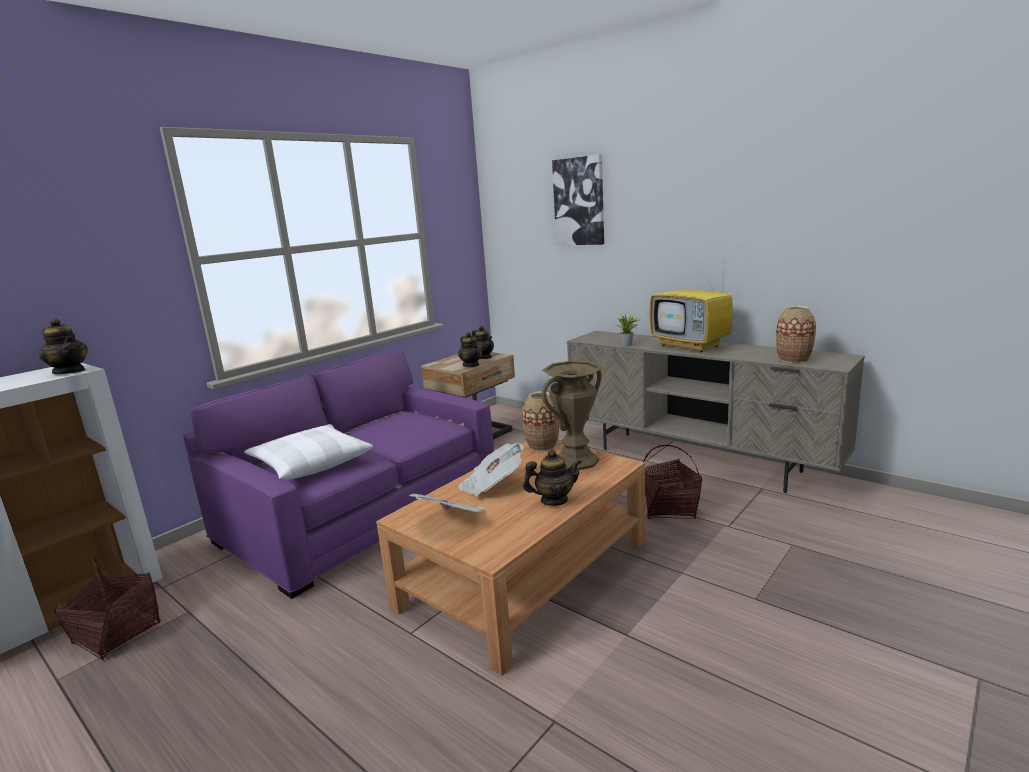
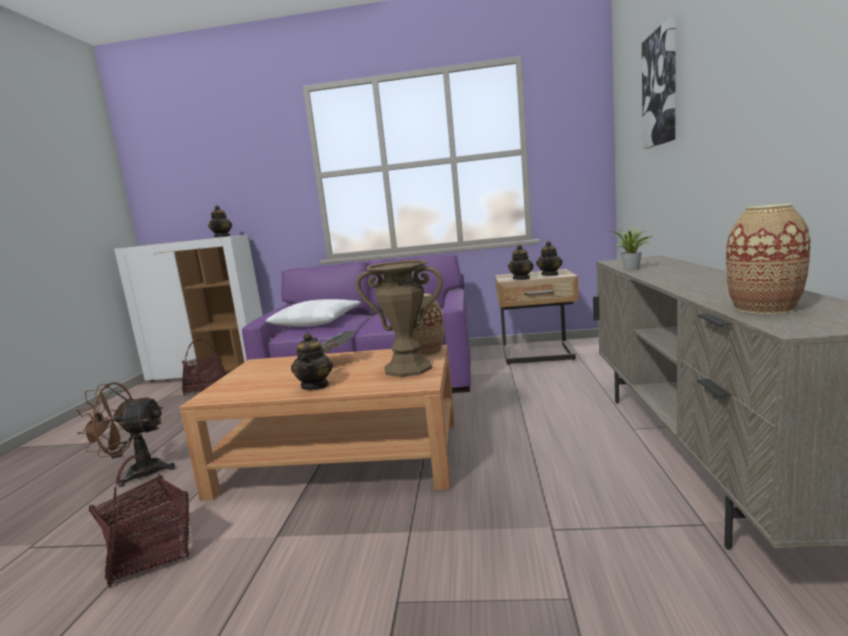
camera: 55 degrees right, 5 degrees down
(349, 728) = (136, 473): none -> brown fan
(451, 520) = (258, 373): newspaper -> none
(554, 500) = (315, 386): teapot -> teapot turned 45 degrees clockwise
(668, 508) = (540, 478): basket -> basket (152, 553)
(691, 346) = (692, 277): television -> none

